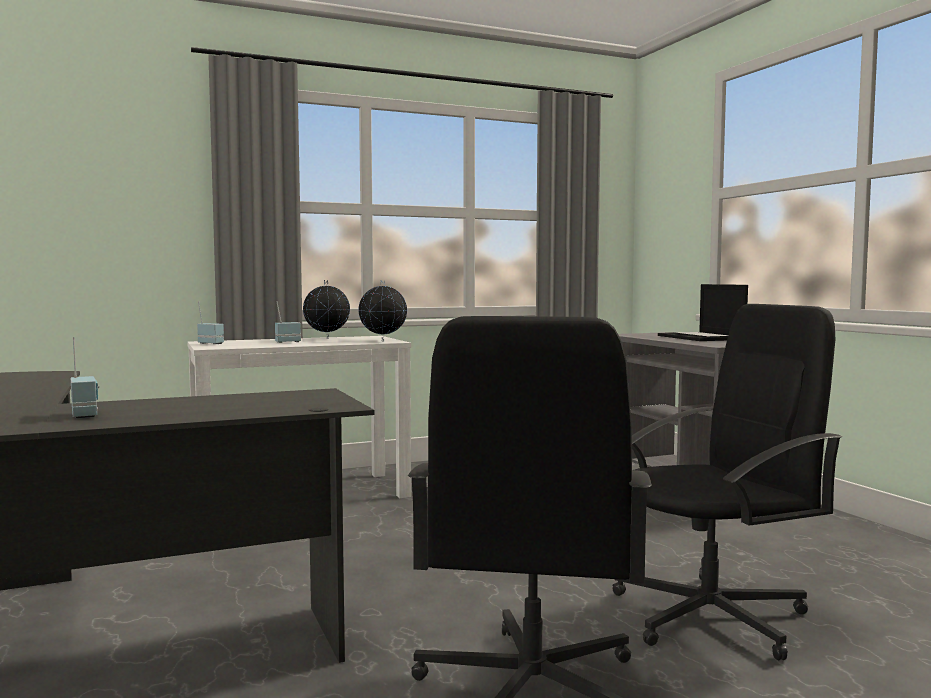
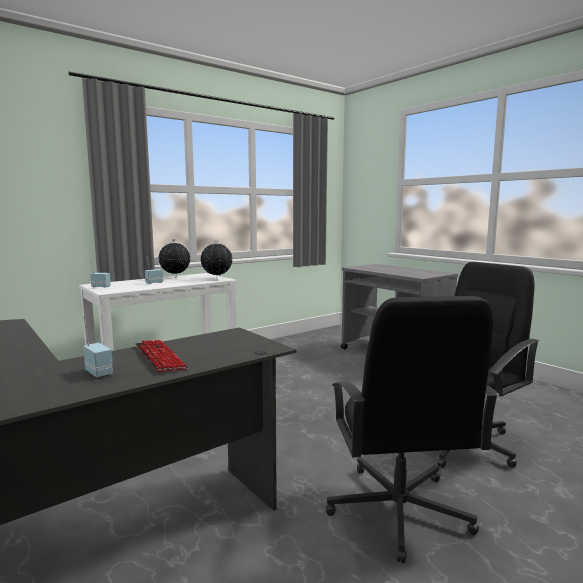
camera: 15 degrees left, 5 degrees up
(179, 407) = (159, 357): none -> keyboard
(702, 337) = (400, 269): laptop -> none

